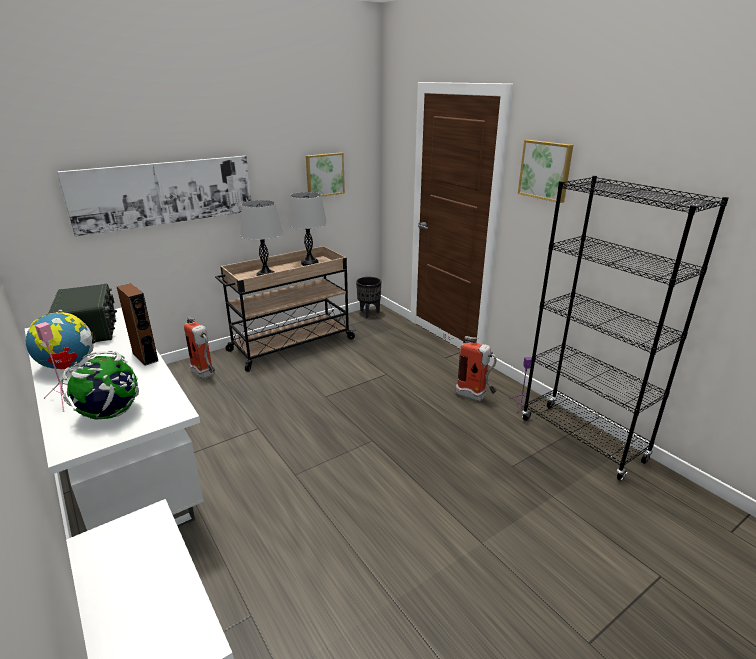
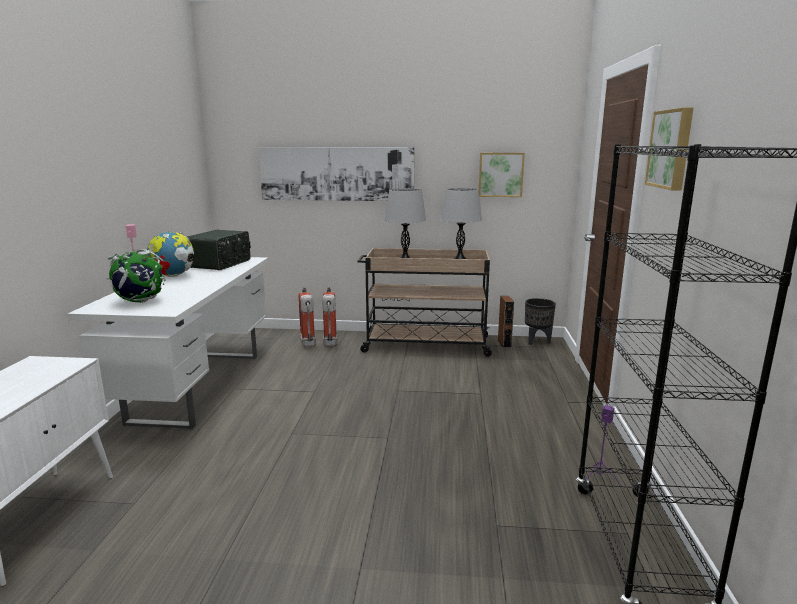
camera: 40 degrees right, 10 degrees down
(145, 356) = (217, 282): brown speaker -> brown speaker (504, 343)
(475, 397) = (550, 448): fire extinguisher -> fire extinguisher (308, 345)

